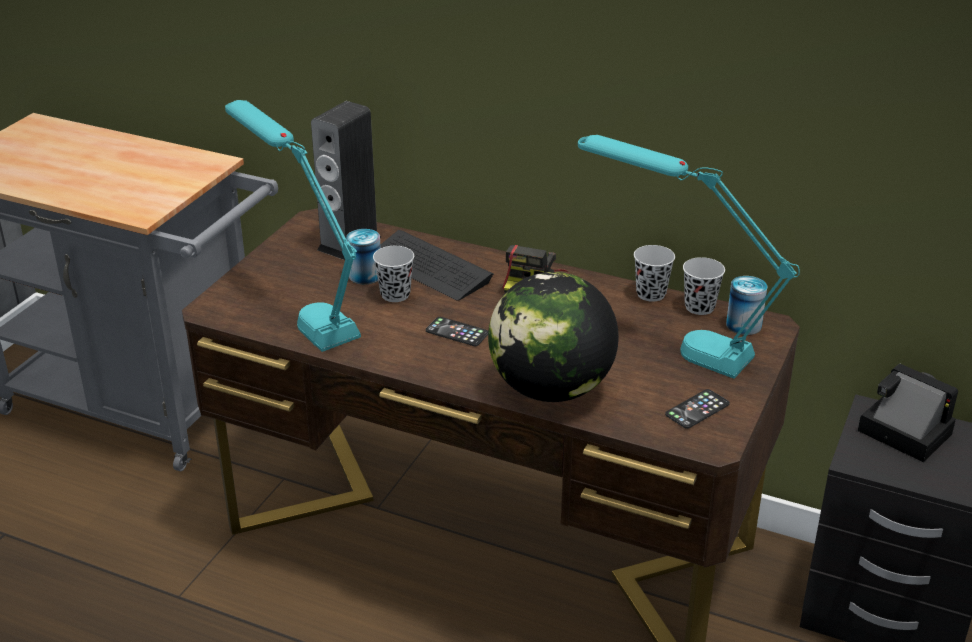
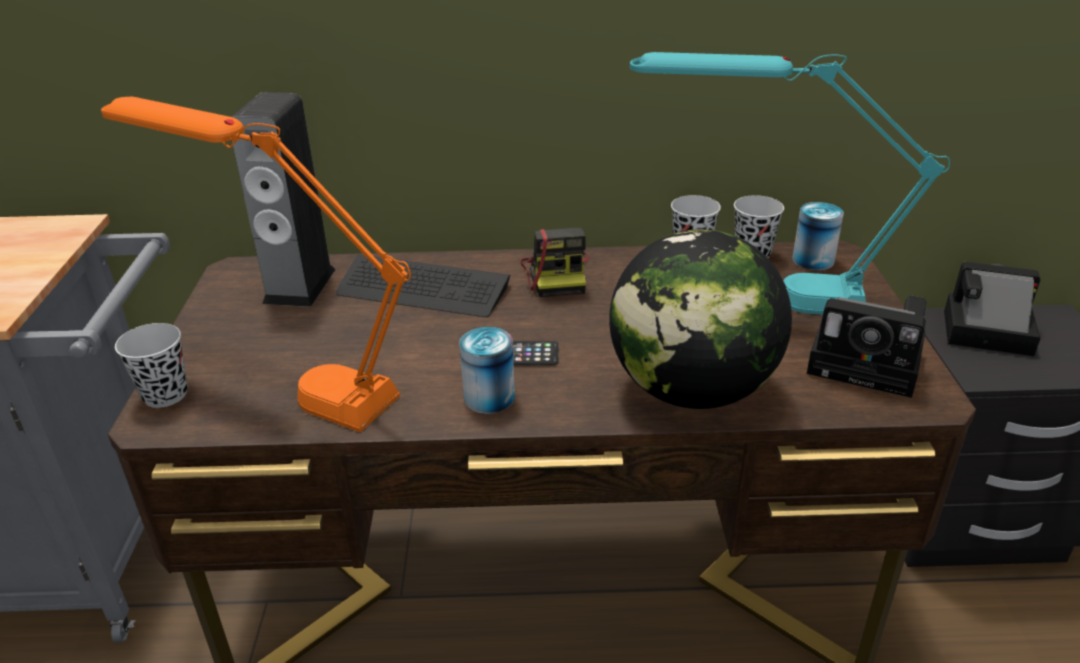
camera: 25 degrees left, 0 degrees up
(303, 309) = (293, 382): turquoise table lamp -> orange table lamp
(365, 275) = (348, 318): can -> can (489, 397)
(395, 294) = (404, 330): black cup -> black cup (165, 395)
(697, 409) = (869, 363): phone -> camera

